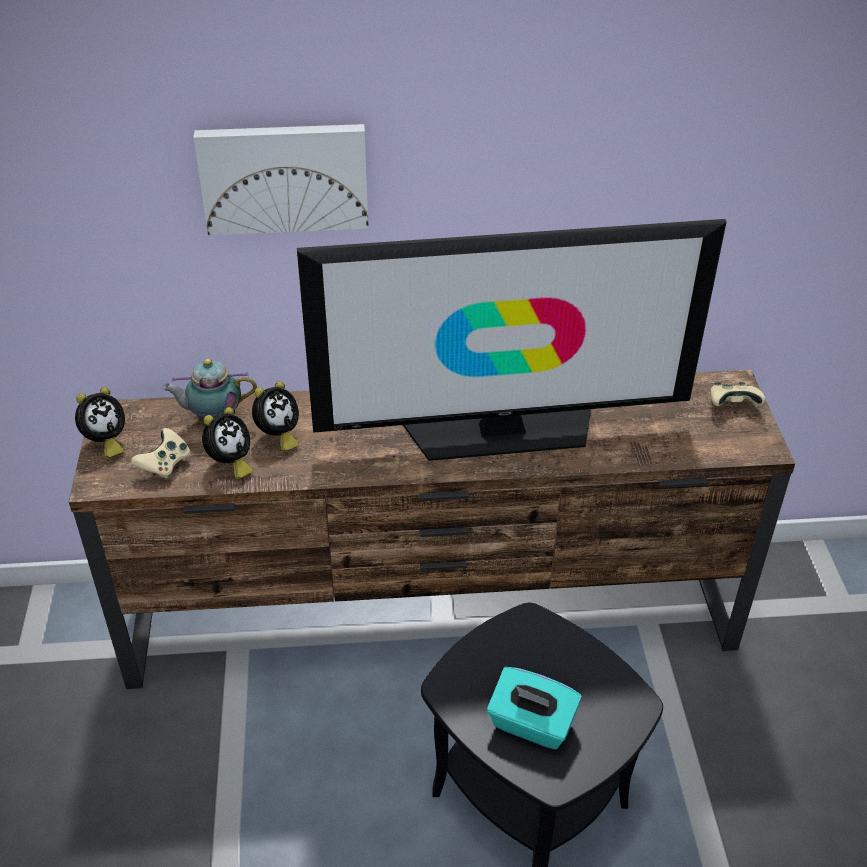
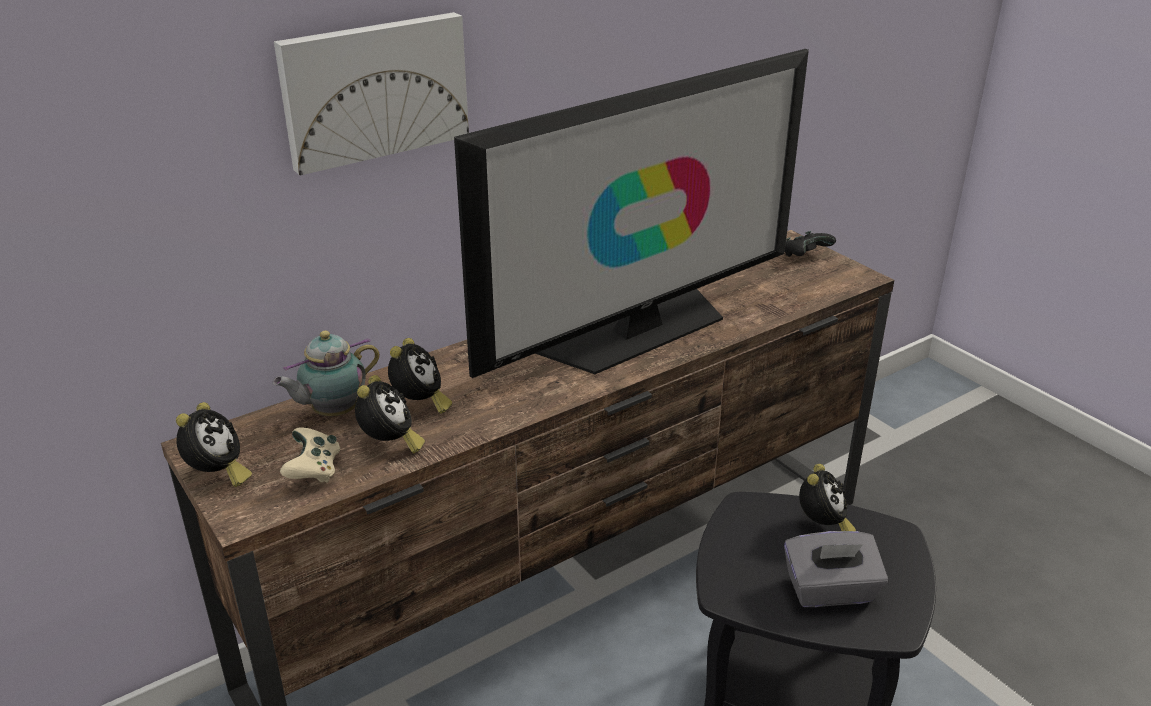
camera: 30 degrees left, 10 degrees down
(531, 724) = (830, 591): turquoise tissue box -> grey tissue box
(577, 667) = (822, 527): none -> alarm clock
(732, 405) = (805, 256): beige game controller -> black game controller

